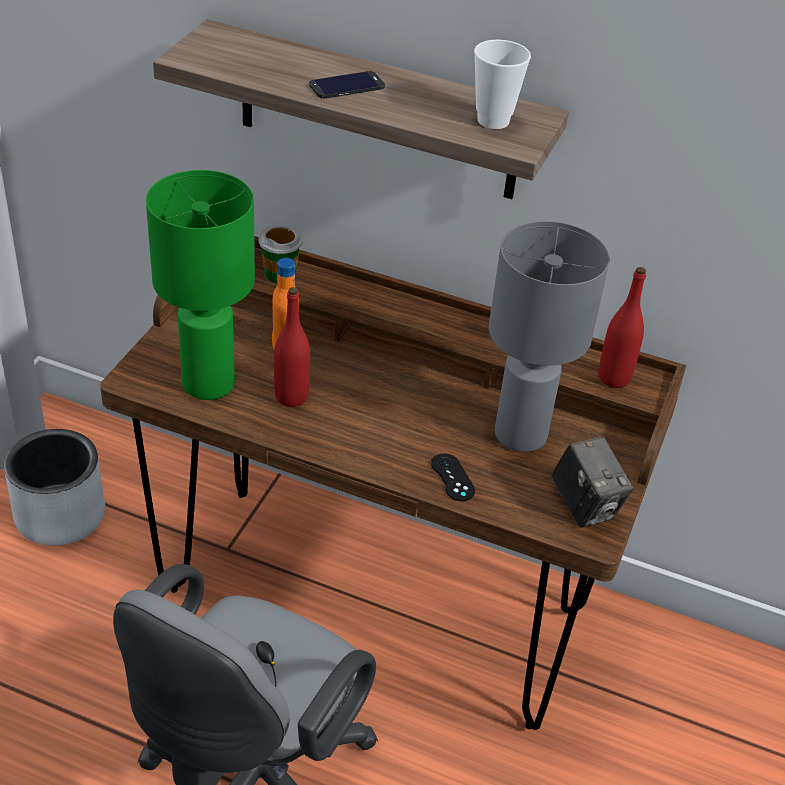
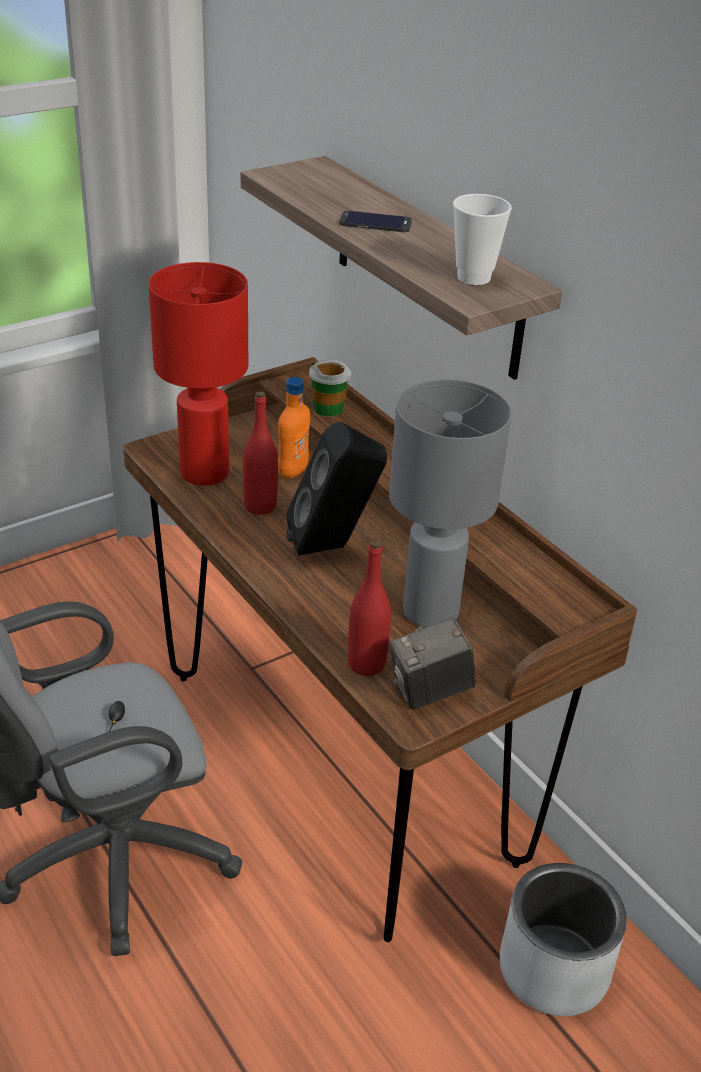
camera: 35 degrees right, 5 degrees down
(60, 514) = (148, 587): grey planter -> grey planter (554, 968)
(207, 383) = (203, 472): green table lamp -> red table lamp
(390, 409) = (334, 546): none -> black speaker
(452, 477) = (330, 618): black game controller -> none
(585, 506) = (430, 692): camera -> camera turned 60 degrees clockwise
(614, 378) = (550, 592): red bottle -> red bottle (366, 664)

